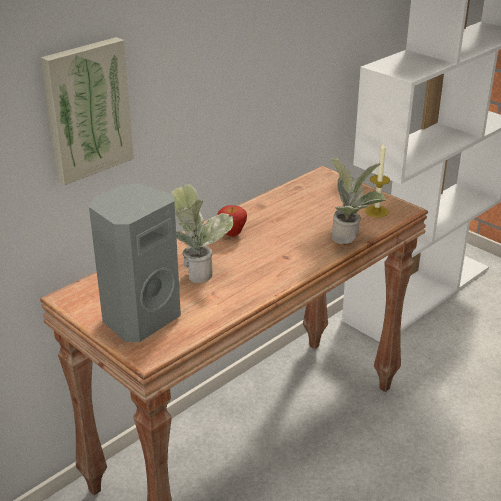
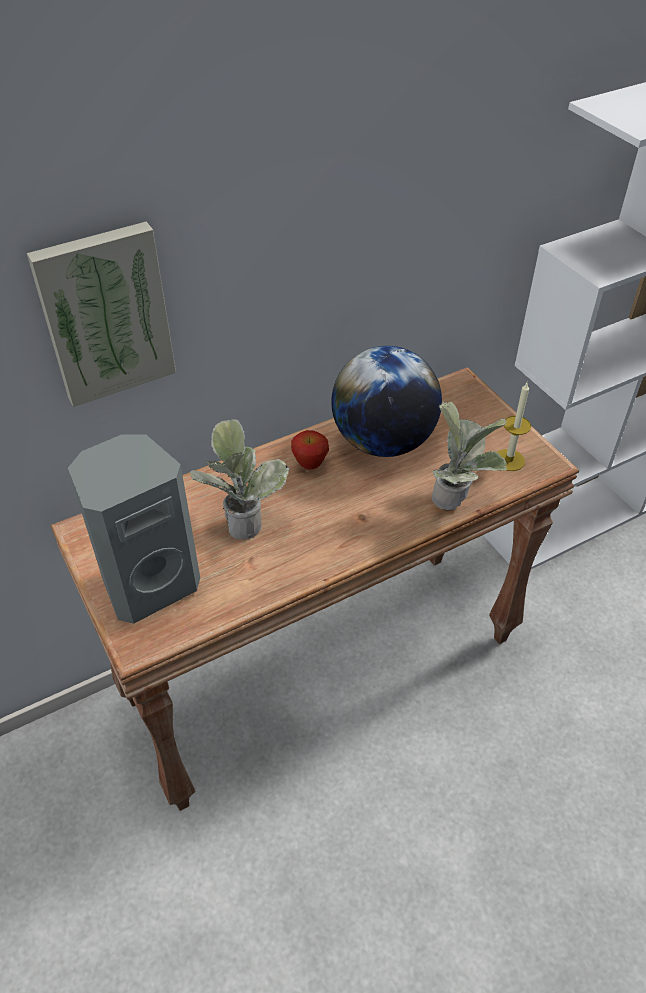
camera: 15 degrees right, 15 degrees up
(281, 214) = (383, 442): none -> globe

